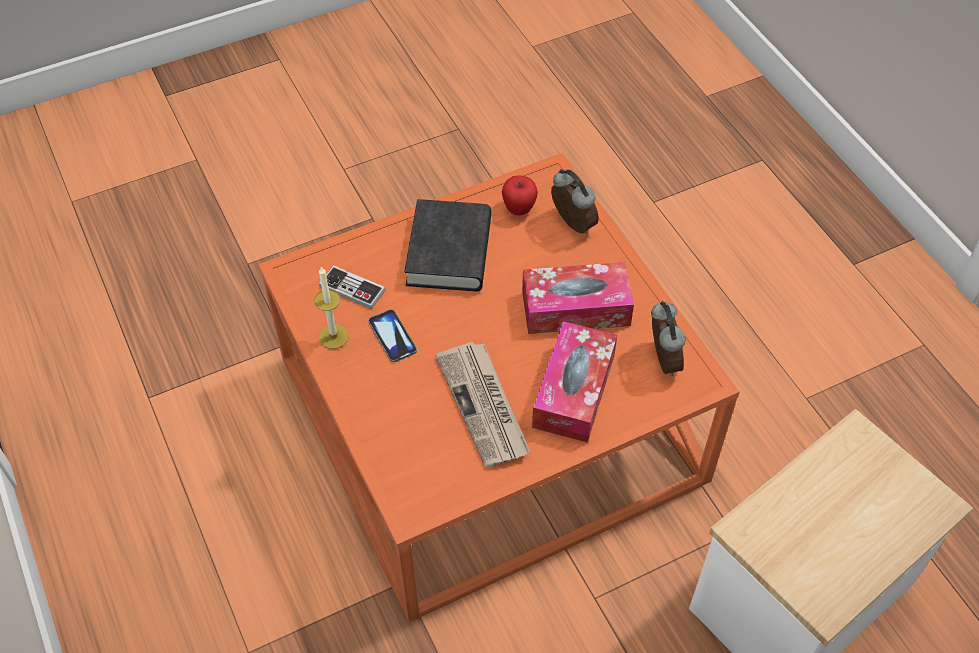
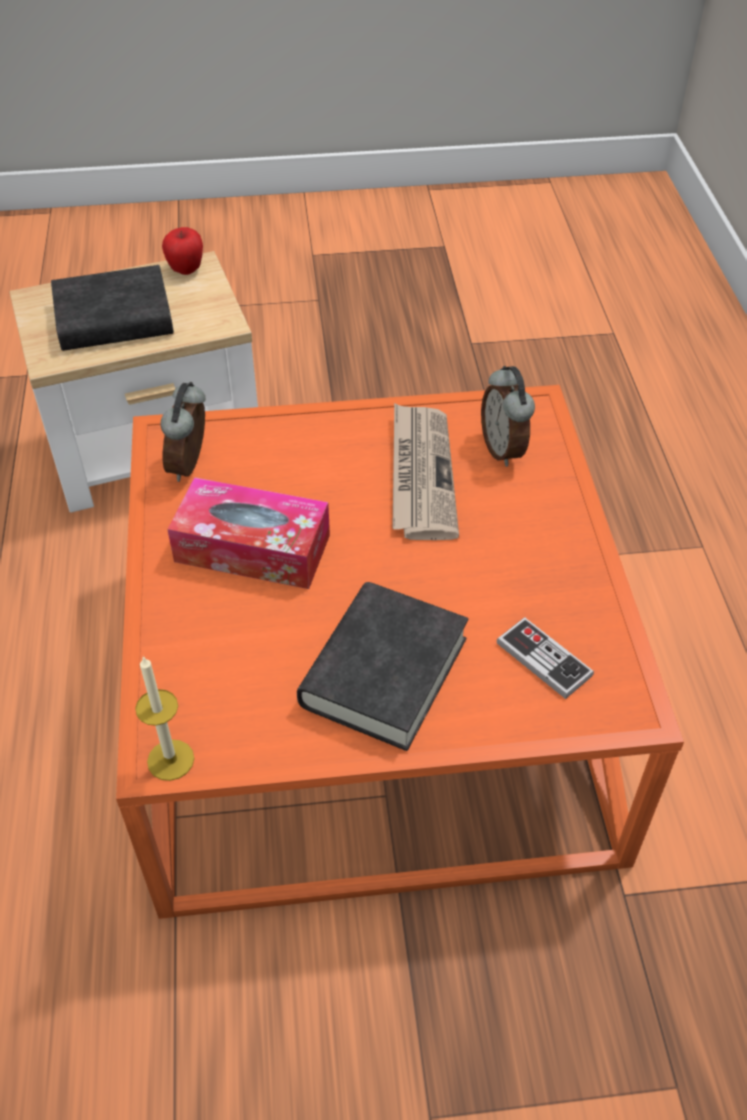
camera: 160 degrees left, 5 degrees down
(333, 336) = (584, 598): candle -> candle (170, 760)
(392, 336) = (505, 579): phone -> none
(519, 209) = (246, 713): apple -> apple (186, 270)
(571, 225) = (185, 663): alarm clock -> alarm clock (504, 449)
(574, 391) = (311, 461): tissue box -> none
(845, 501) = (114, 319): none -> black book

